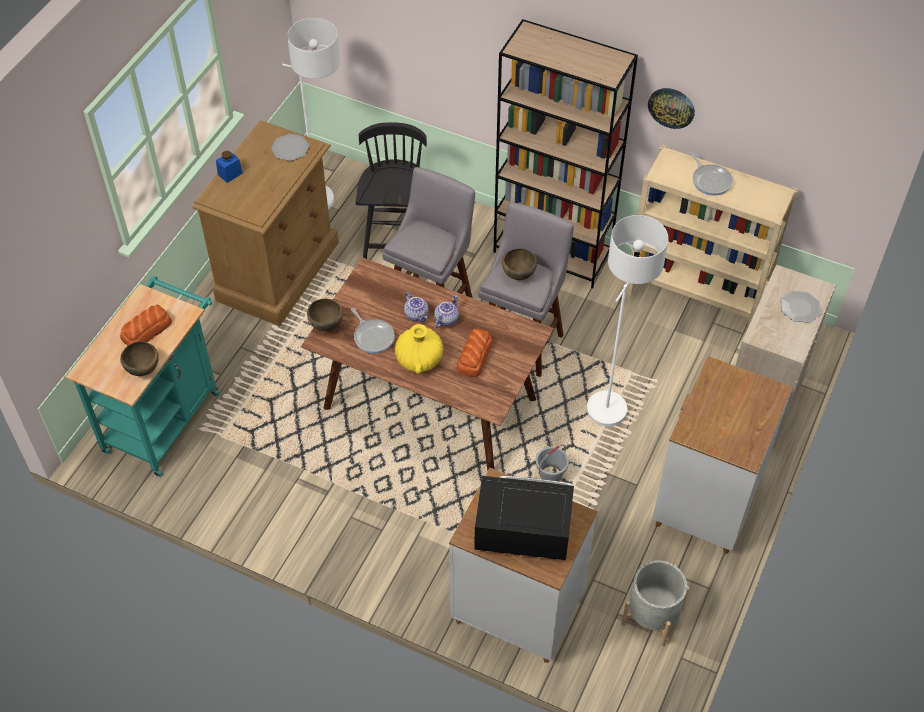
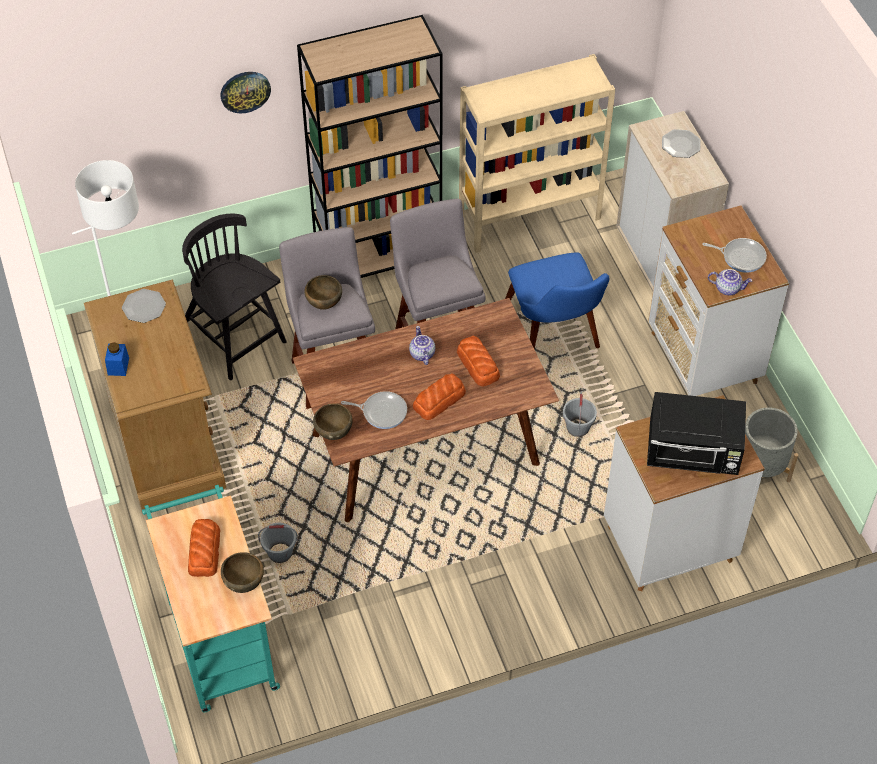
camera: 45 degrees left, 0 degrees up
(261, 394) = (280, 553): none -> grey bucket
(417, 315) = (395, 368): teapot -> teapot (728, 288)
(419, 359) = (440, 400): yellow vase -> bread
(518, 275) = (438, 276): brown bowl -> brown bowl (324, 304)
(521, 532) = (693, 452): black microwave -> black microwave turned 135 degrees counterclockwise
(611, 401) = (556, 337): white floor lamp -> blue chair
(671, 107) = (459, 47): wall clock -> wall clock (245, 91)
(710, 180) = (528, 90): frying pan -> frying pan (741, 257)

